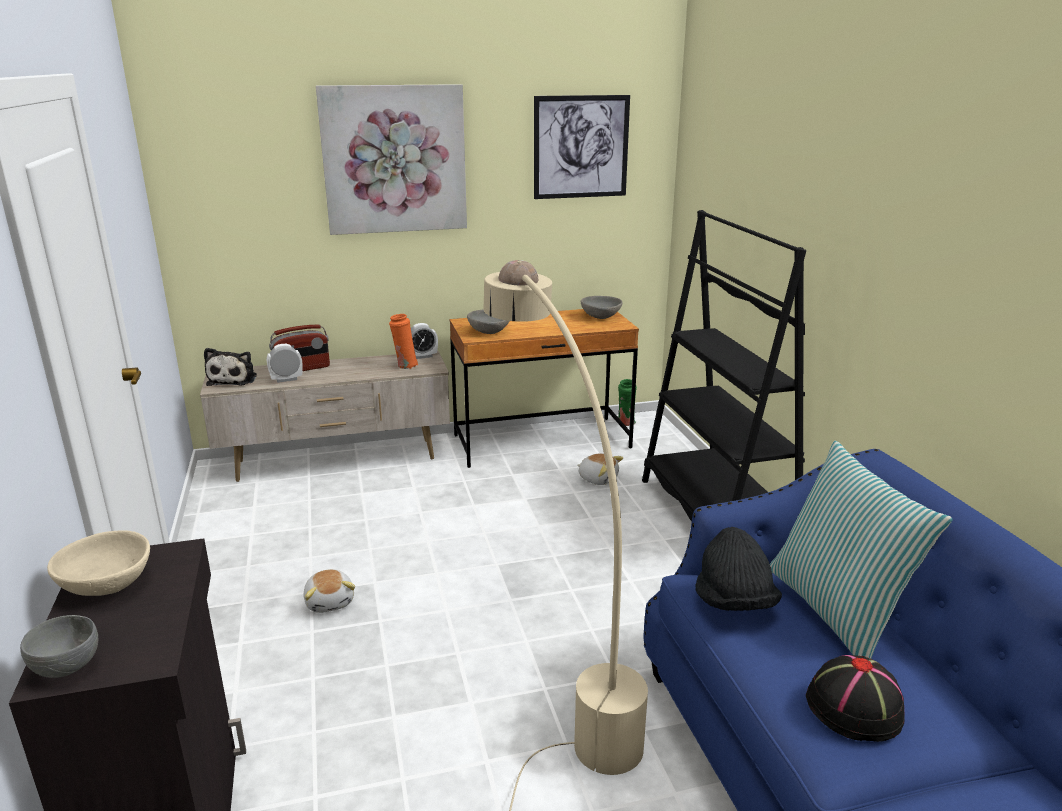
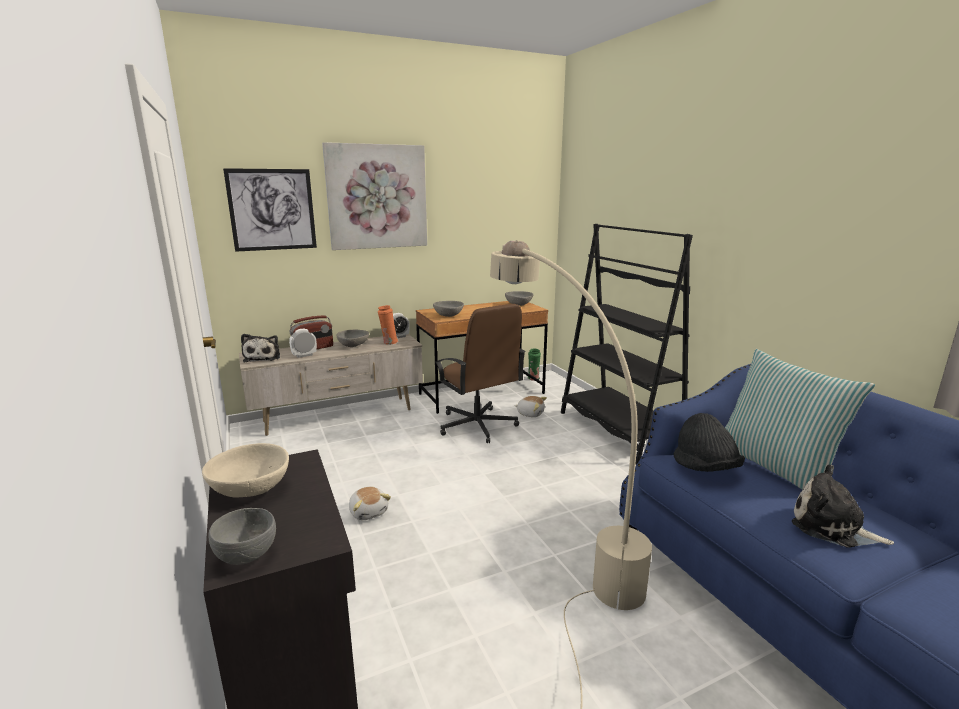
camera: 10 degrees left, 5 degrees down
(356, 367) = (353, 345): none -> grey bowl
(516, 491) = (477, 426): none -> brown office chair
(581, 147) = (500, 191): picture -> picture (272, 210)
(855, 708) = (832, 527): black hat -> plush toy

